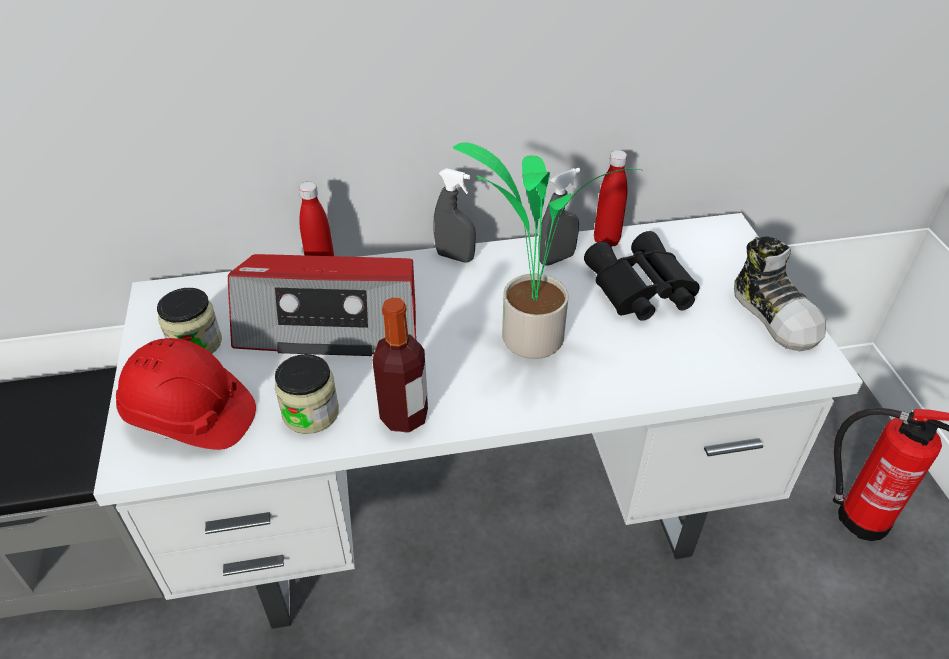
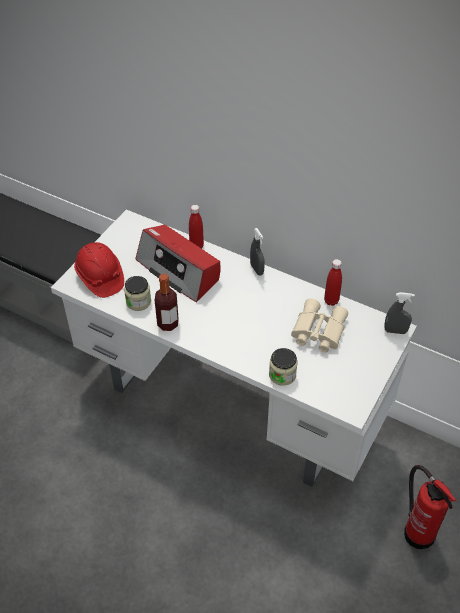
camera: 40 degrees right, 5 degrees up
(196, 343) = (125, 249): jar -> jar (282, 375)
(528, 340) = (244, 324): potted plant -> none
(556, 258) = (298, 296): grey spray bottle -> grey spray bottle (395, 331)
(639, 289) = (317, 331): black binoculars -> beige binoculars
(775, 315) = (362, 379): shoe -> none

